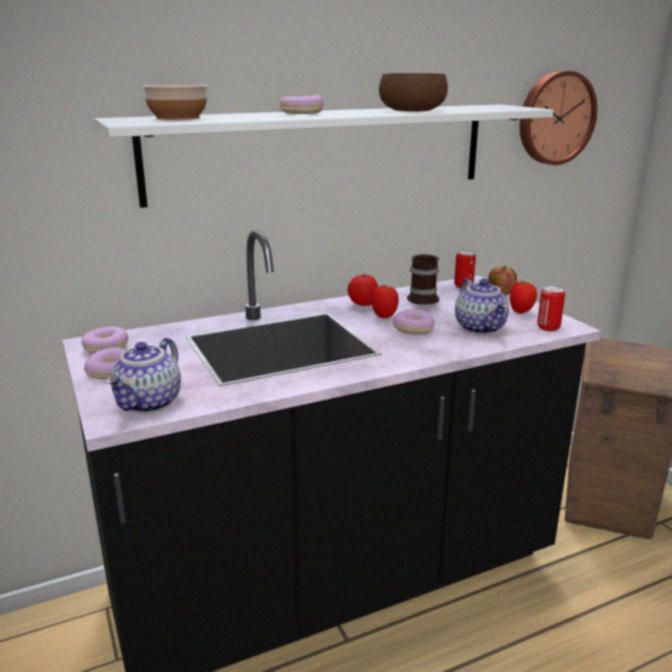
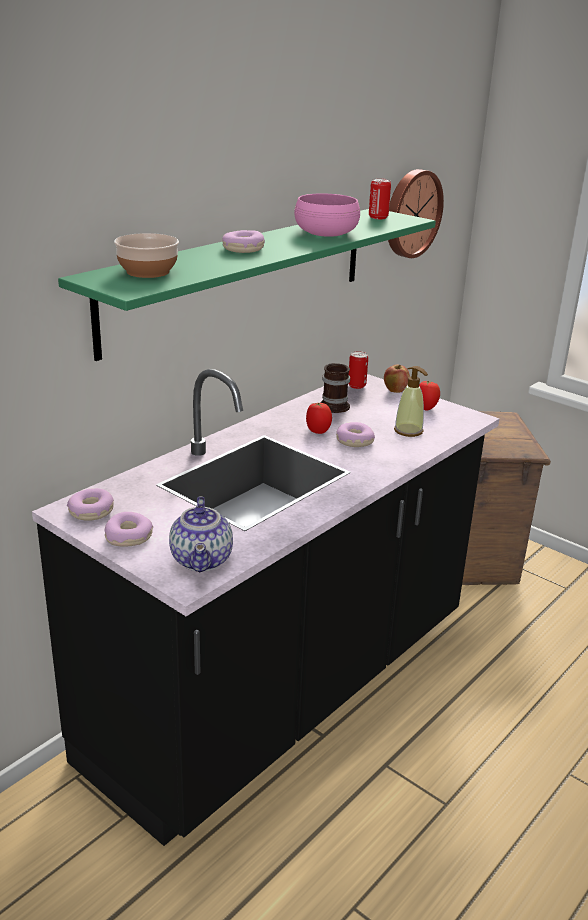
camera: 25 degrees left, 5 degrees up
(323, 151) = (241, 276): white shelf -> green shelf
(362, 304) = (286, 421): tomato -> none
(412, 110) = (326, 232): brown bowl -> pink bowl
(481, 328) = (408, 431): teapot -> soap dispenser
(548, 327) = (459, 422): can -> can (378, 217)

